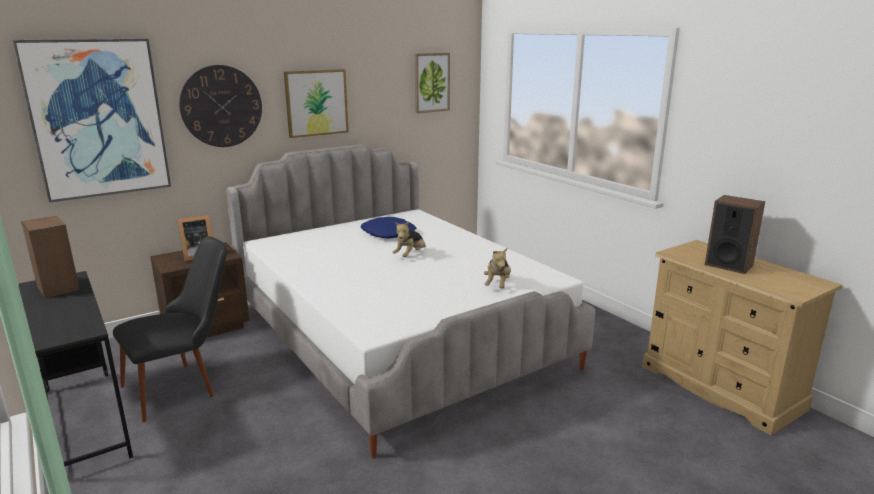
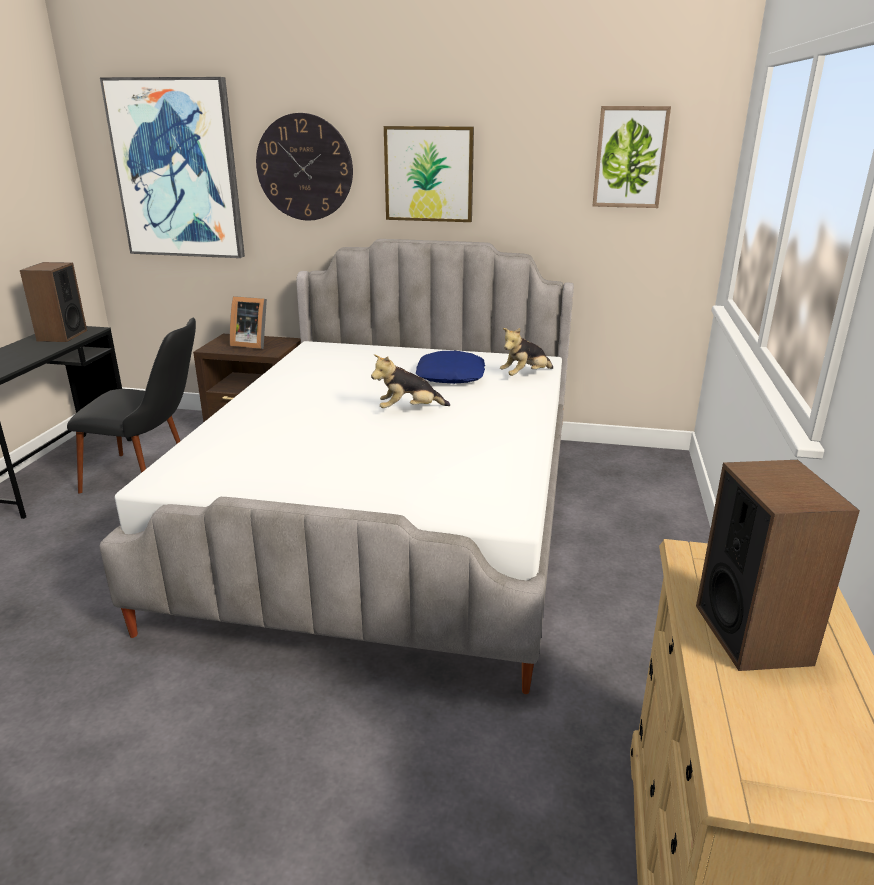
camera: 45 degrees right, 5 degrees up
(498, 285) = (410, 488): plush toy -> plush toy (525, 375)

